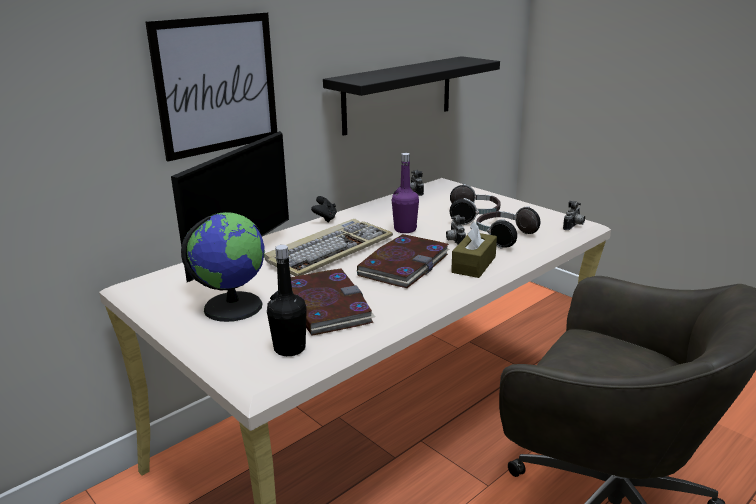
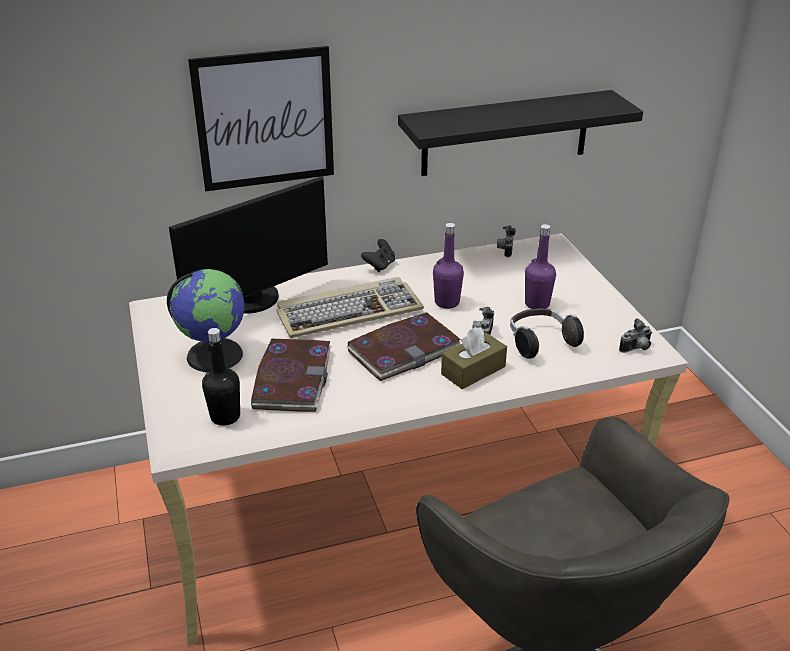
camera: 25 degrees right, 10 degrees up
(474, 217) = (537, 304): headphones -> purple bottle

